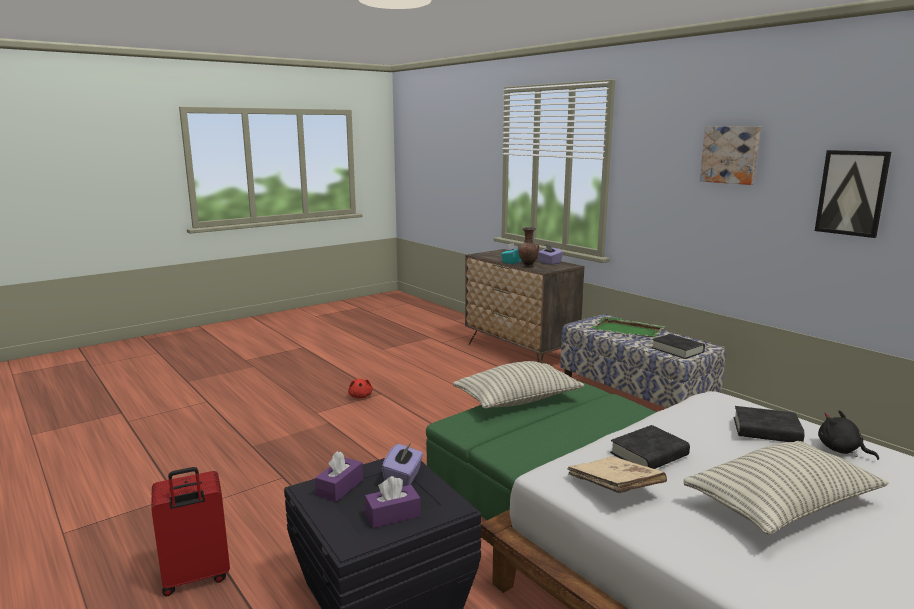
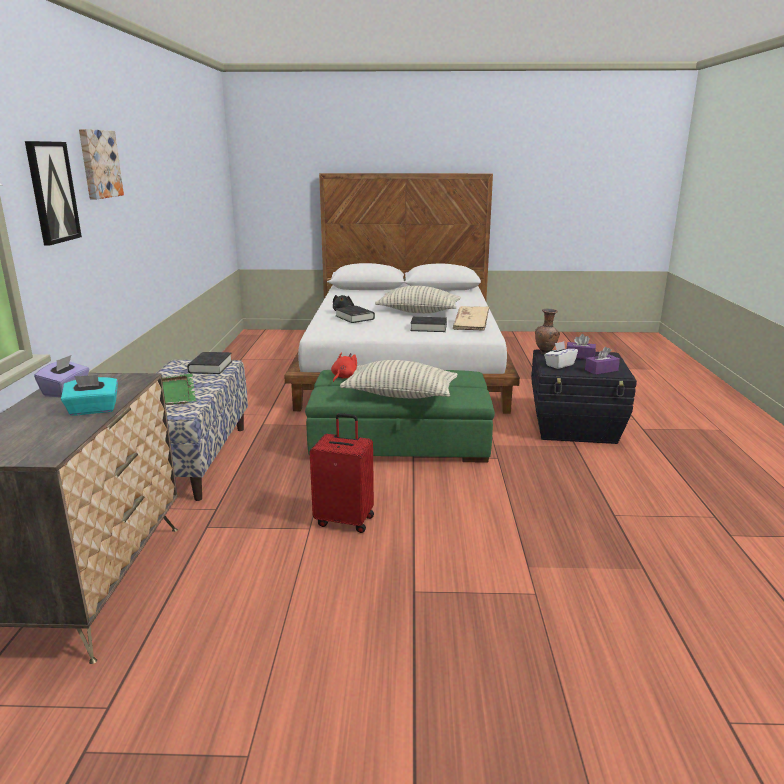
camera: 140 degrees left, 5 degrees up
(196, 577) = (694, 468): red suitcase -> red suitcase (345, 520)
(360, 396) = (448, 599): red plush toy -> red plush toy (343, 377)
(403, 478) = (559, 365): purple tissue box -> white tissue box
(527, 266) = (122, 392): brown vase -> brown vase (545, 353)
(852, 193) = (153, 191): picture -> picture (52, 192)

